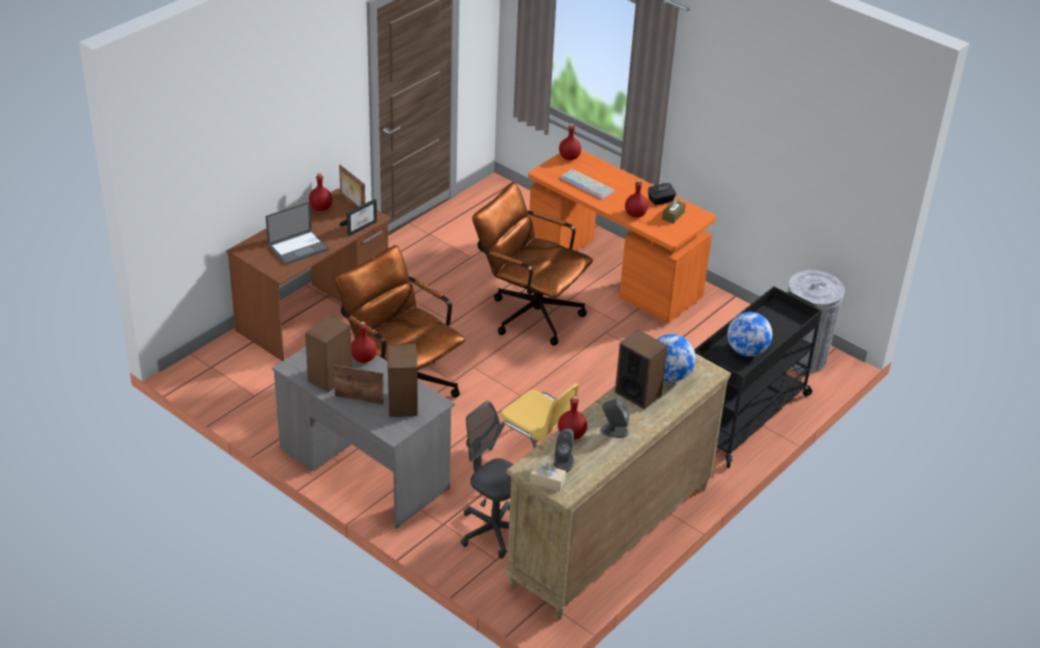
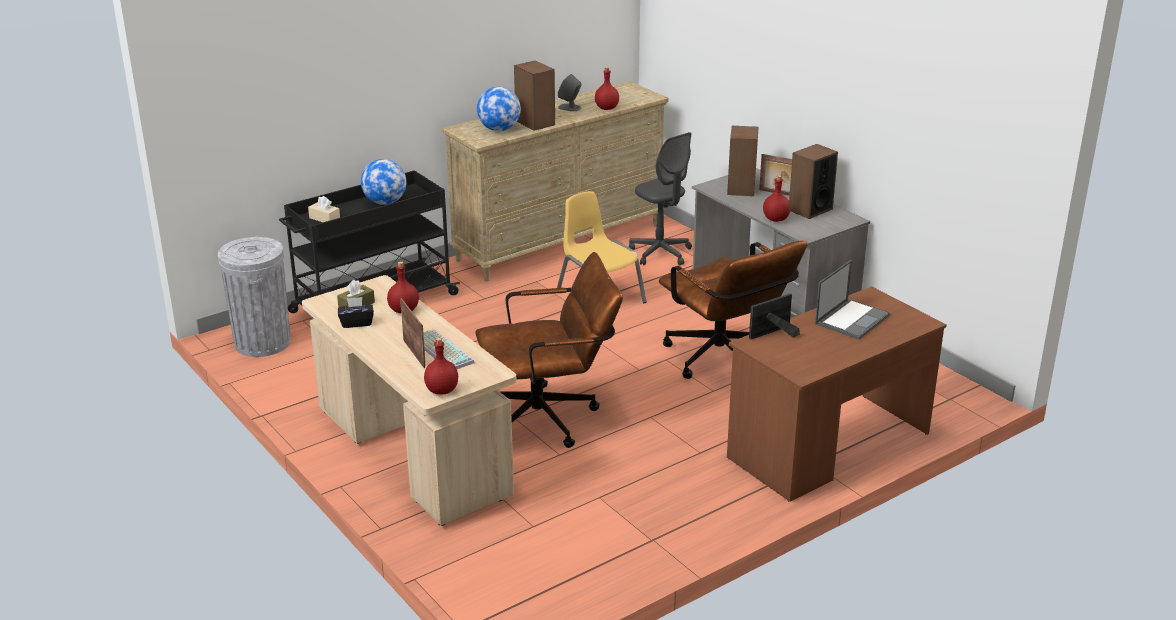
camera: 165 degrees left, 10 degrees down
(298, 247) = (852, 319): laptop -> laptop turned 150 degrees clockwise
(321, 207) = (825, 362): red bottle -> none
(352, 203) = (781, 364): picture frame -> picture frame (415, 353)
(529, 313) = (549, 418): brown office chair -> brown office chair turned 60 degrees counterclockwise
(547, 482) = (638, 91): beige tissue box -> beige tissue box (324, 218)
(563, 462) = (621, 97): grey speaker -> none
(613, 274) = (412, 453): orange desk -> beige desk

